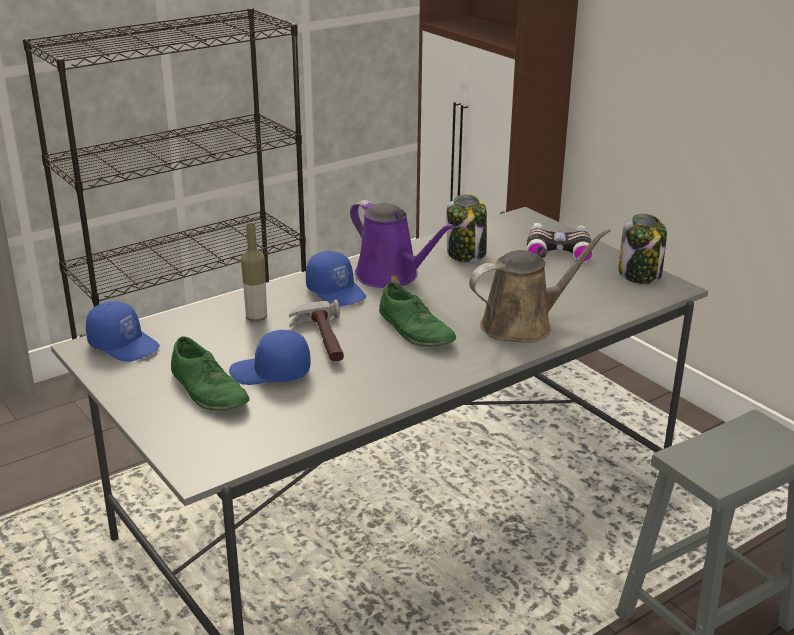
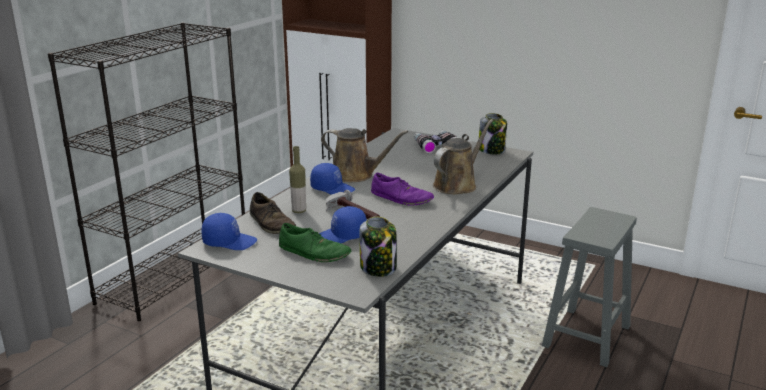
camera: 25 degrees left, 5 degrees down
(202, 330) = (272, 224): none -> brown shoe
(391, 276) = (356, 175): purple watering can -> brown watering can
(415, 330) = (401, 198): green shoe -> purple shoe
(466, 253) = (387, 156): jar -> jar (378, 268)

